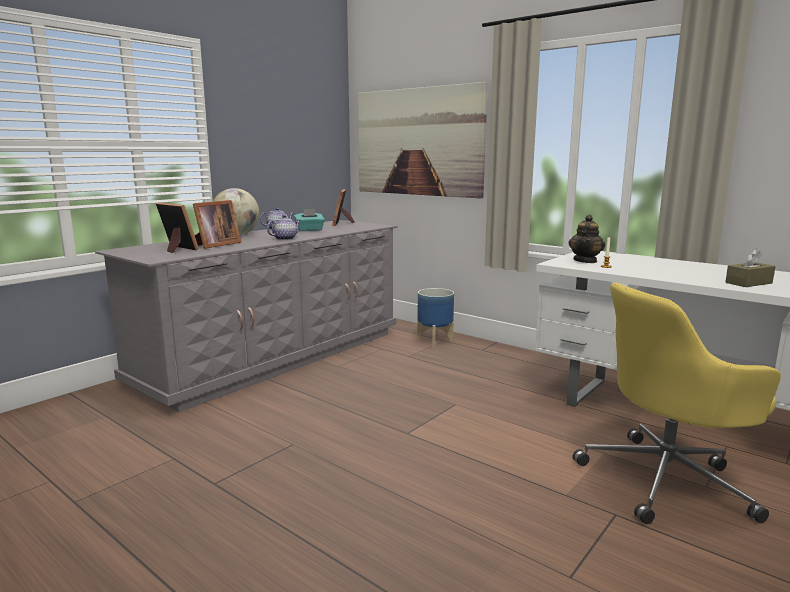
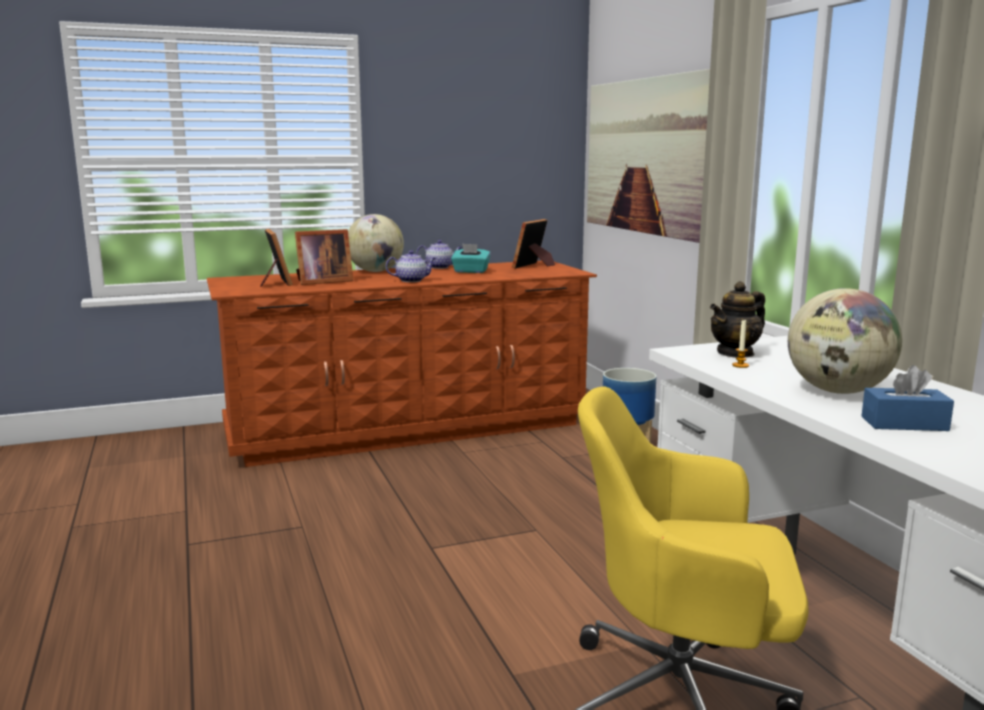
camera: 30 degrees right, 0 degrees up
(275, 357) = (408, 428): grey dresser -> brown dresser
(682, 273) = (837, 391): none -> globe
(748, 283) = (904, 423): brown tissue box -> blue tissue box

